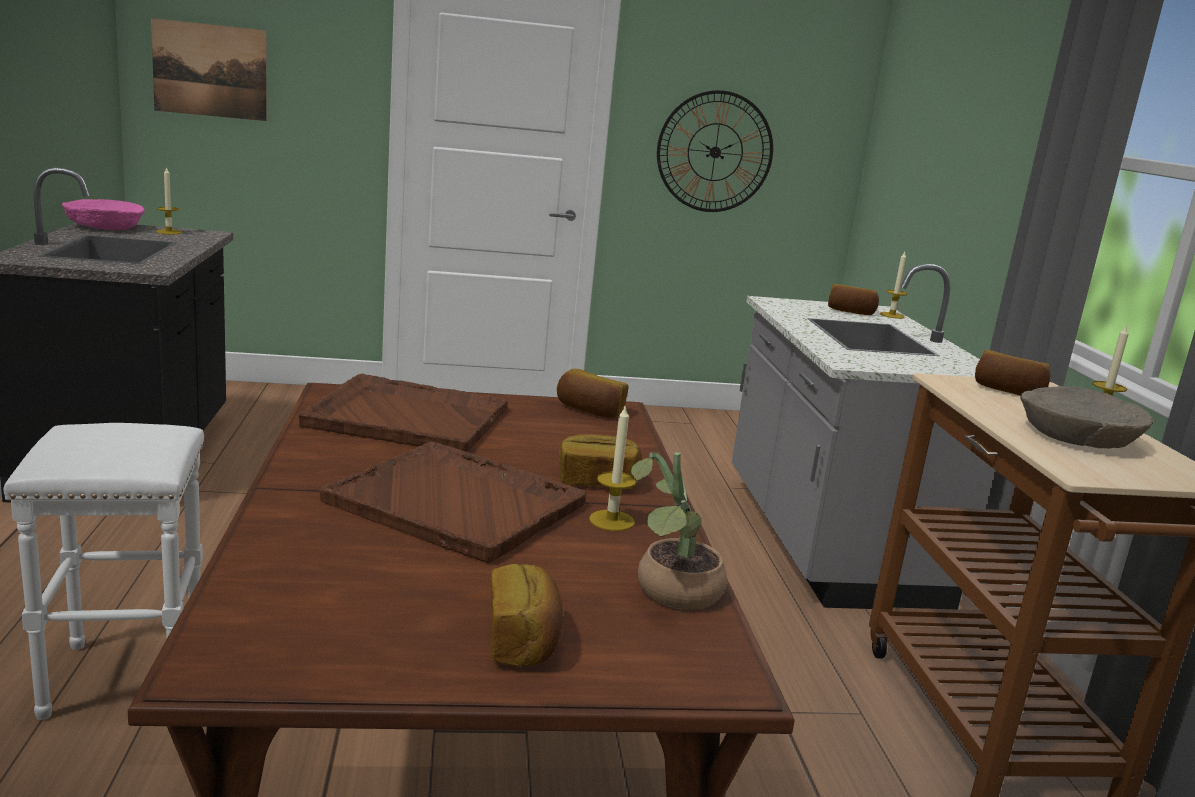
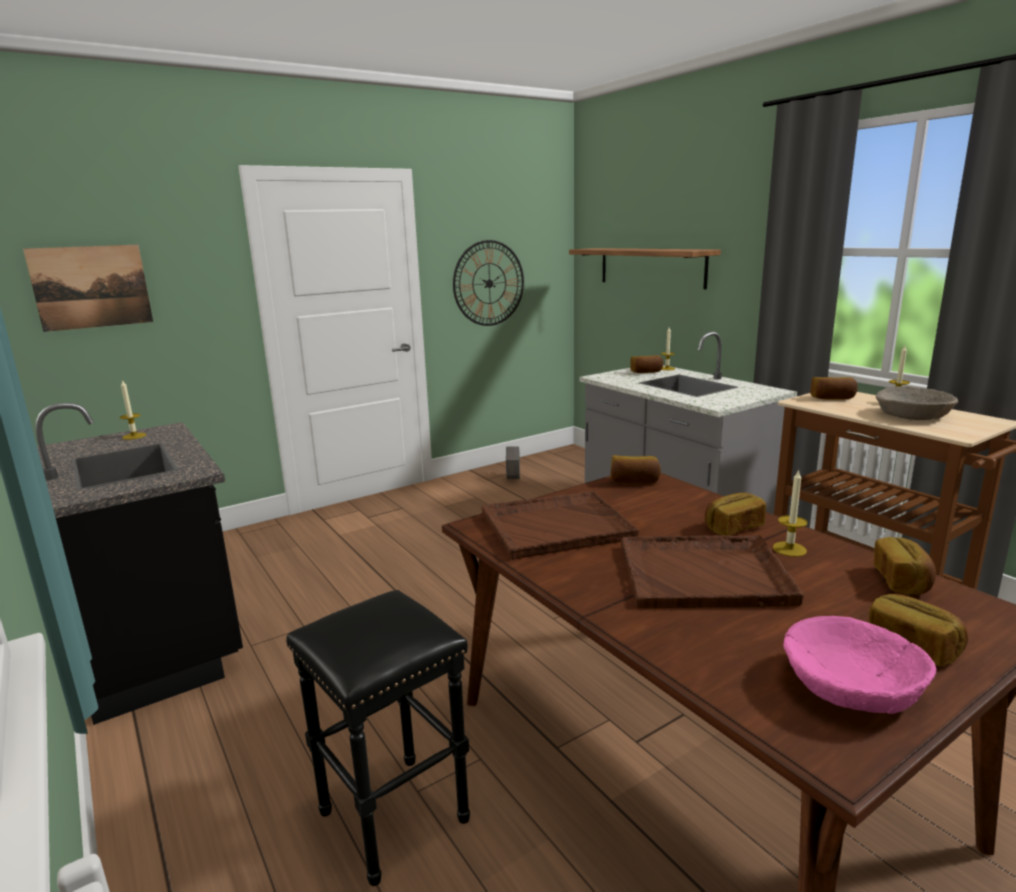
camera: 25 degrees left, 0 degrees up
(104, 227) = (70, 447): pink bowl -> pink bowl (851, 686)
(122, 675) = (390, 815): white stool -> black stool
(671, 594) = (902, 581): potted plant -> bread
(678, 430) = (513, 478): none -> grey planter
(935, 162) = (651, 267): none -> shelf

